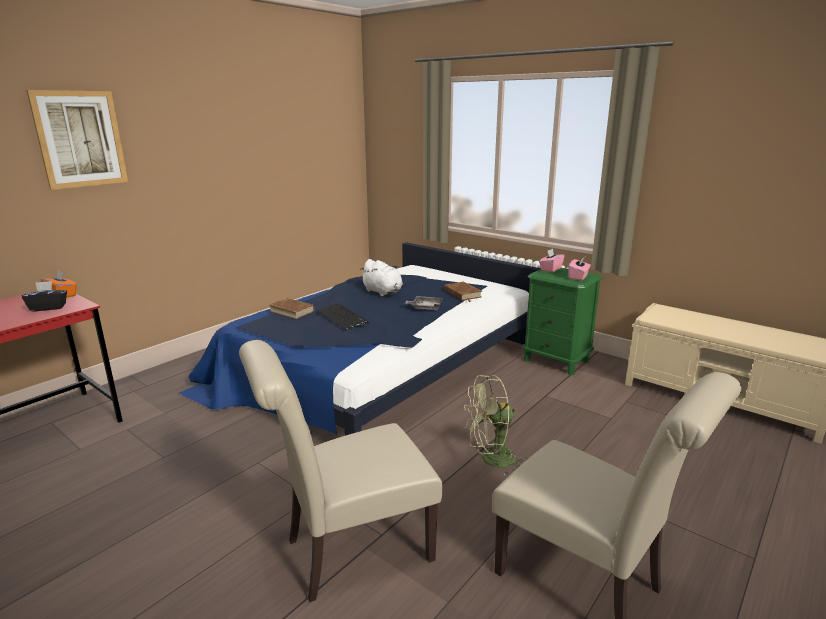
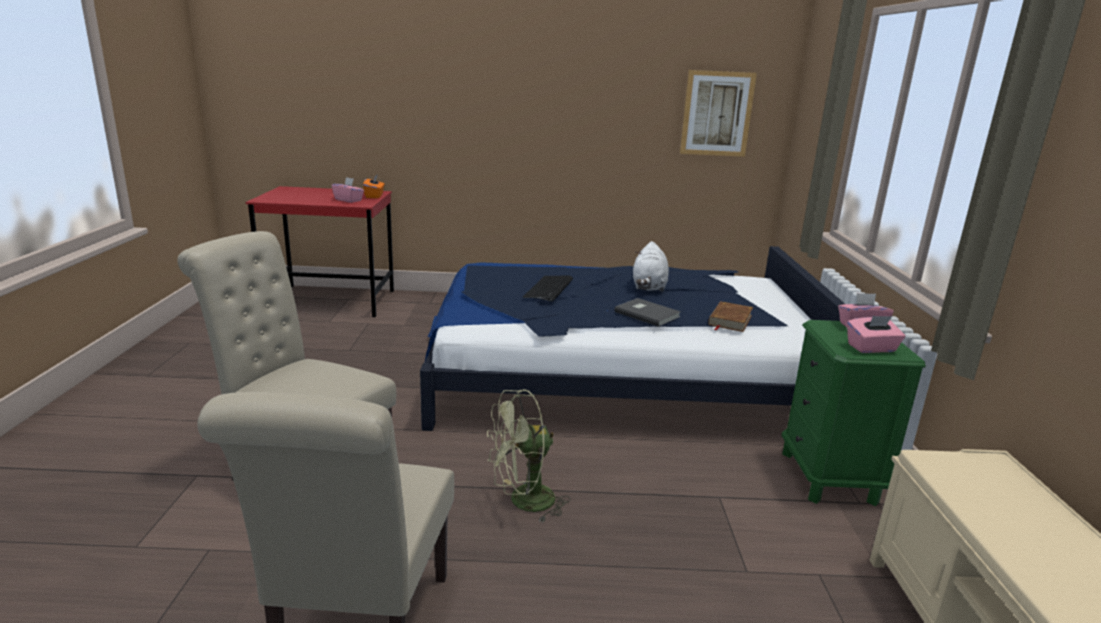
camera: 50 degrees right, 0 degrees up
(48, 307) = (348, 200): black tissue box -> pink tissue box
(80, 139) = (432, 64): picture -> picture (717, 114)
(292, 311) = (532, 270): brown book -> none
(425, 307) = (647, 313): grey tray -> grey book
(491, 460) = (523, 502): green fan -> green fan turned 60 degrees counterclockwise

